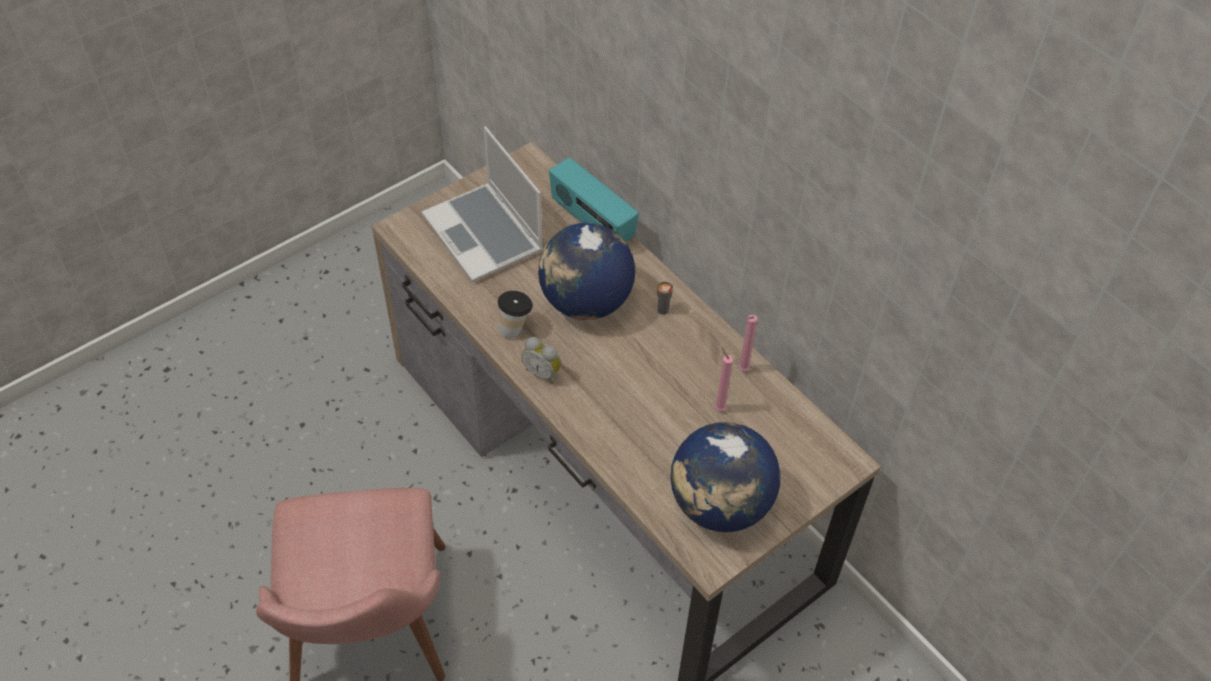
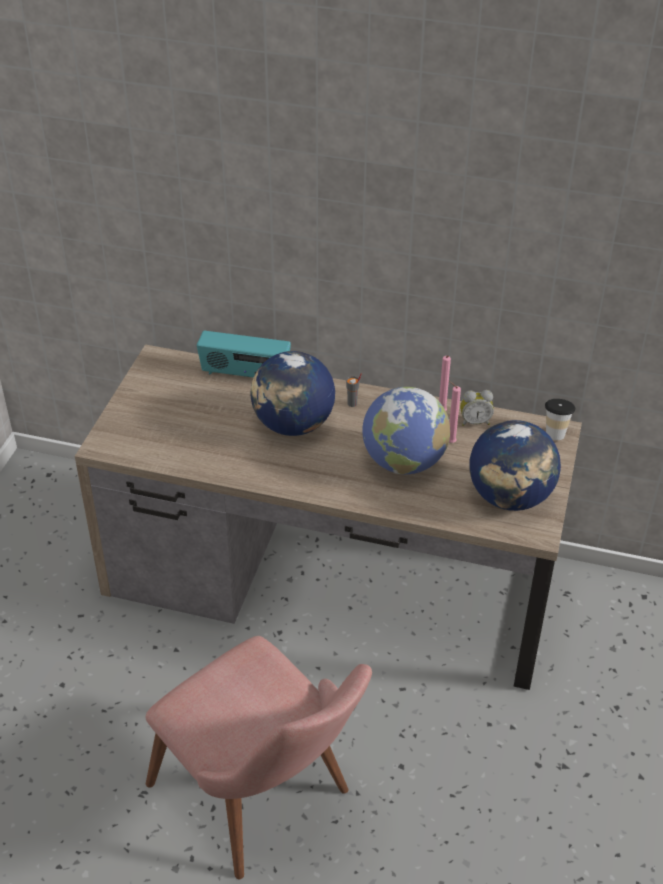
camera: 35 degrees left, 10 degrees down
(485, 234) = (172, 419): laptop -> none
(515, 328) = (259, 466): cup -> cup (555, 432)
(543, 372) = (309, 483): alarm clock -> alarm clock (474, 422)
(652, 403) = (404, 462): none -> globe

